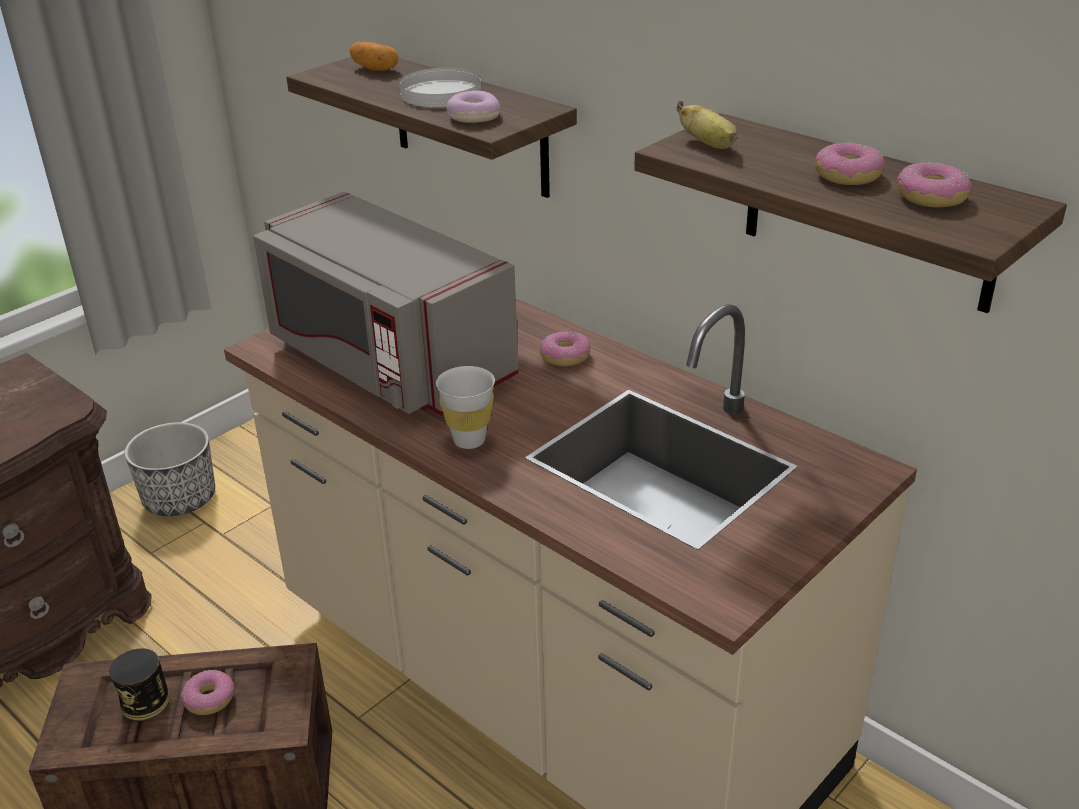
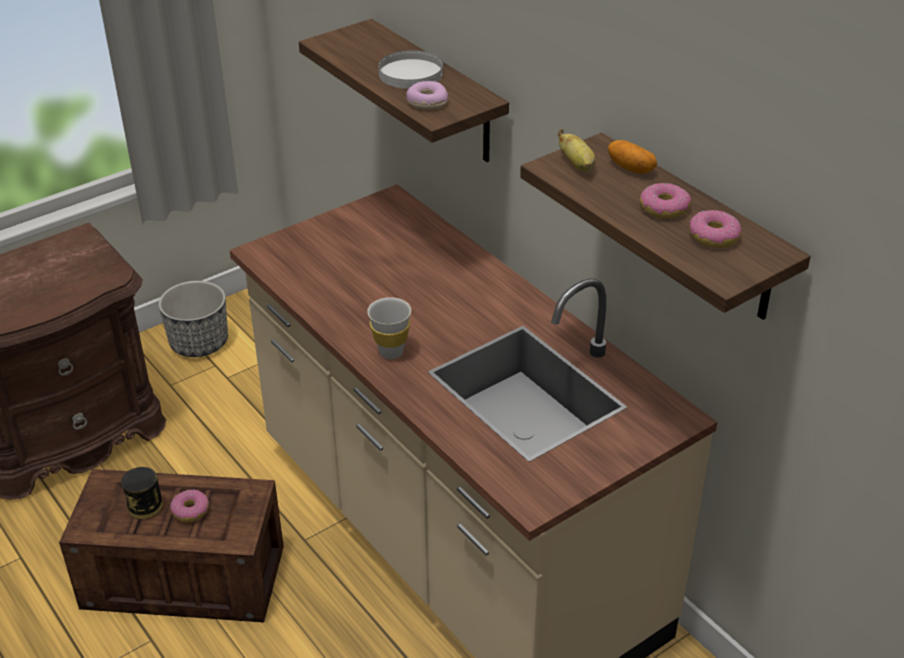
camera: 10 degrees right, 5 degrees up
(375, 69) = (368, 41): potato -> potato (631, 168)
(387, 360) = (348, 275): grey microwave -> none
(565, 356) = (484, 290): donut -> none

